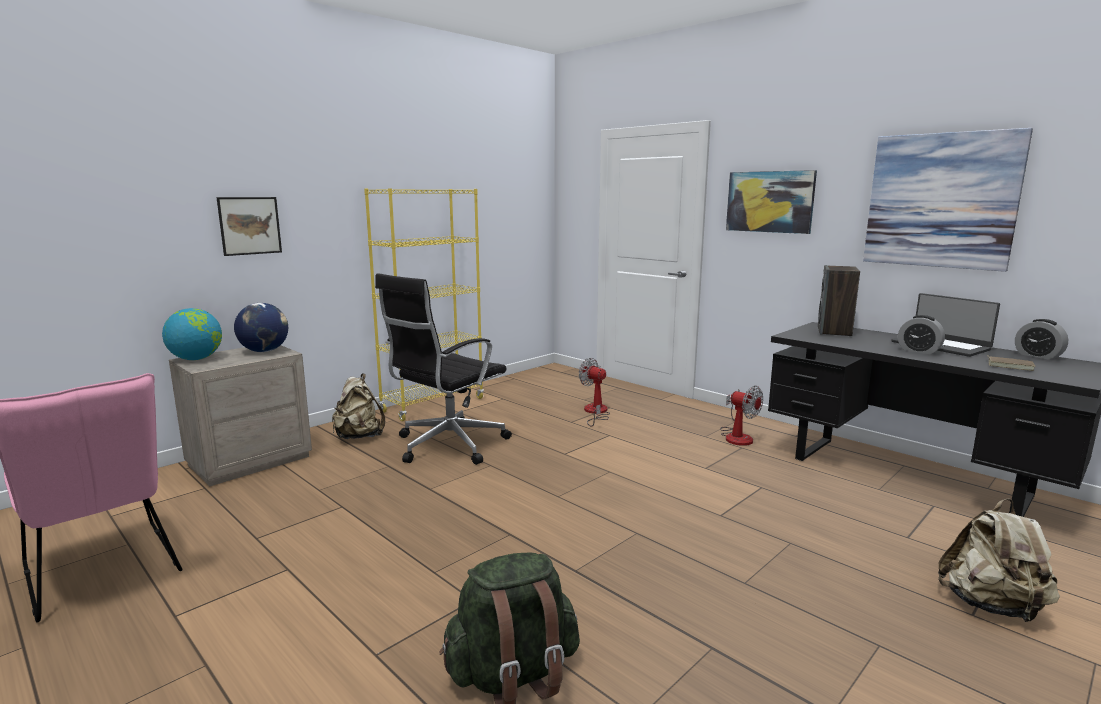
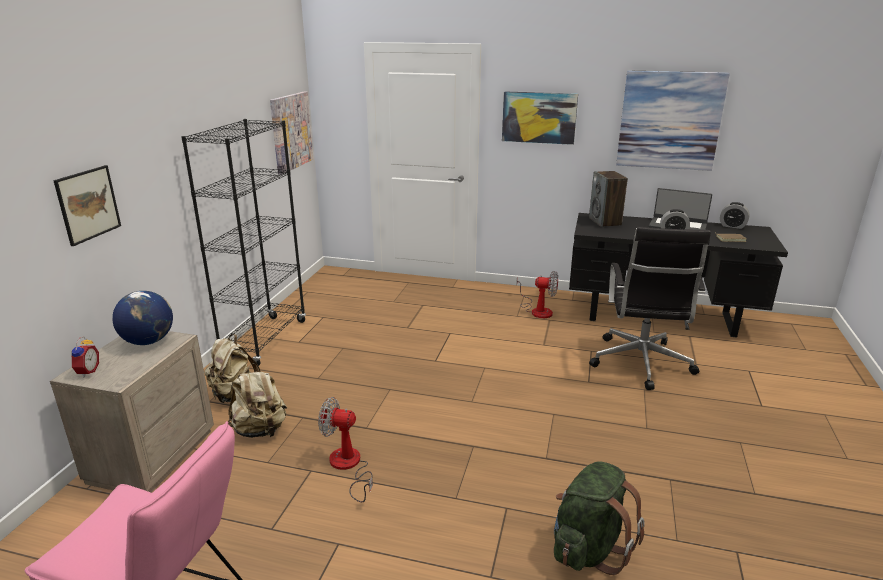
camera: 30 degrees left, 10 degrees up
(196, 359) = (86, 372): globe -> alarm clock
(433, 405) = (265, 340): yellow bookcase -> black bookcase
(447, 445) = (331, 380): black office chair -> black office chair (640, 364)
(521, 216) = (291, 131): none -> picture
(595, 412) = (417, 313): fan -> fan (348, 466)
(992, 606) = (765, 397): beige backpack -> beige backpack (260, 430)

